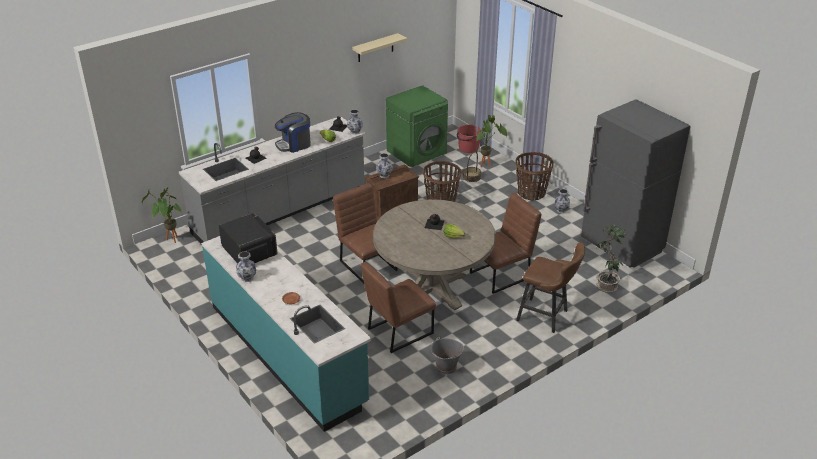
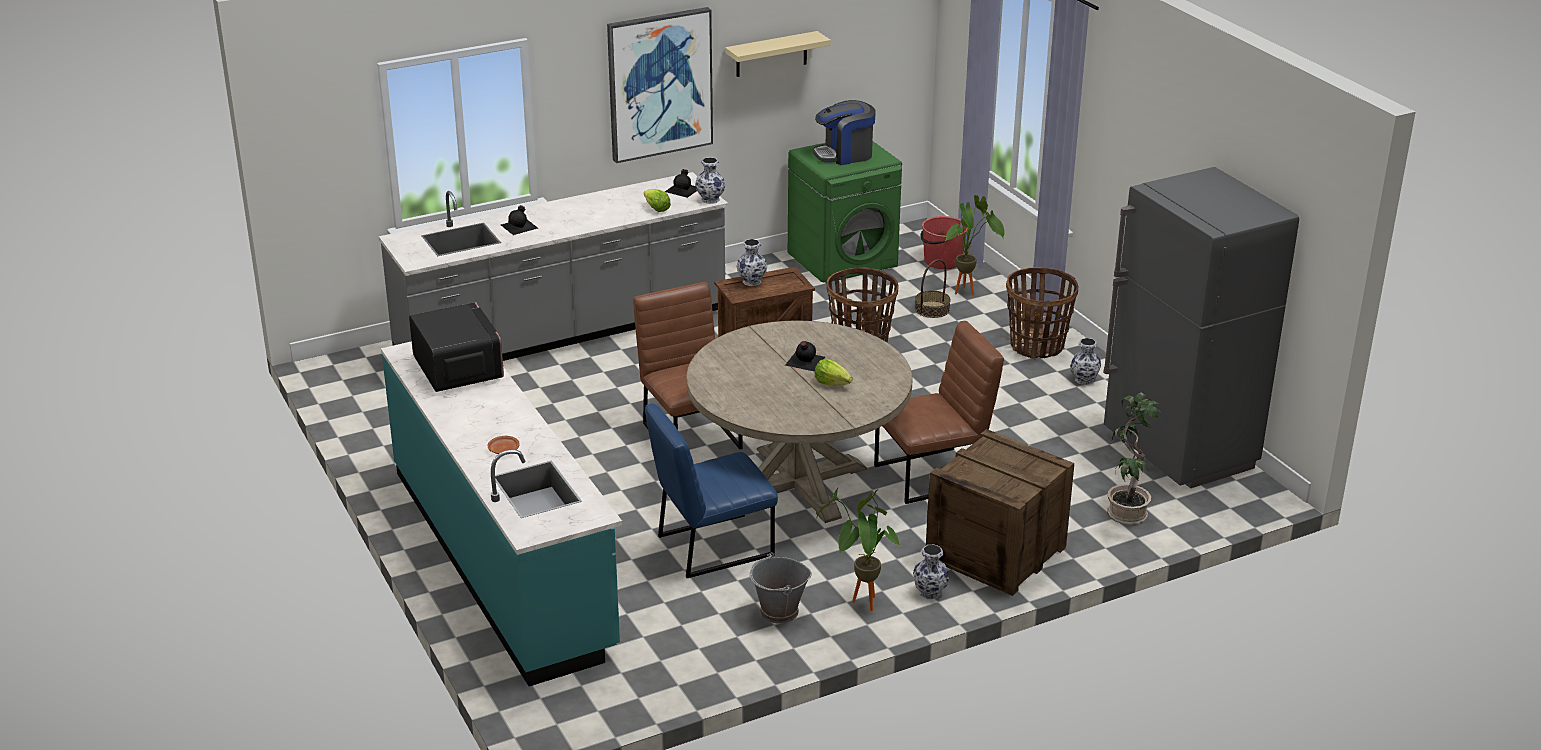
camera: 10 degrees right, 5 degrees down
(170, 241) = (355, 363): potted plant -> potted plant (861, 605)
(247, 278) = (440, 408): vase -> vase (930, 593)
(294, 145) = (594, 211): coffee machine -> coffee machine (844, 155)
(319, 70) = (659, 84): none -> picture
(398, 331) = (712, 546): brown chair -> blue chair
(548, 317) = (996, 553): brown stool -> crate

